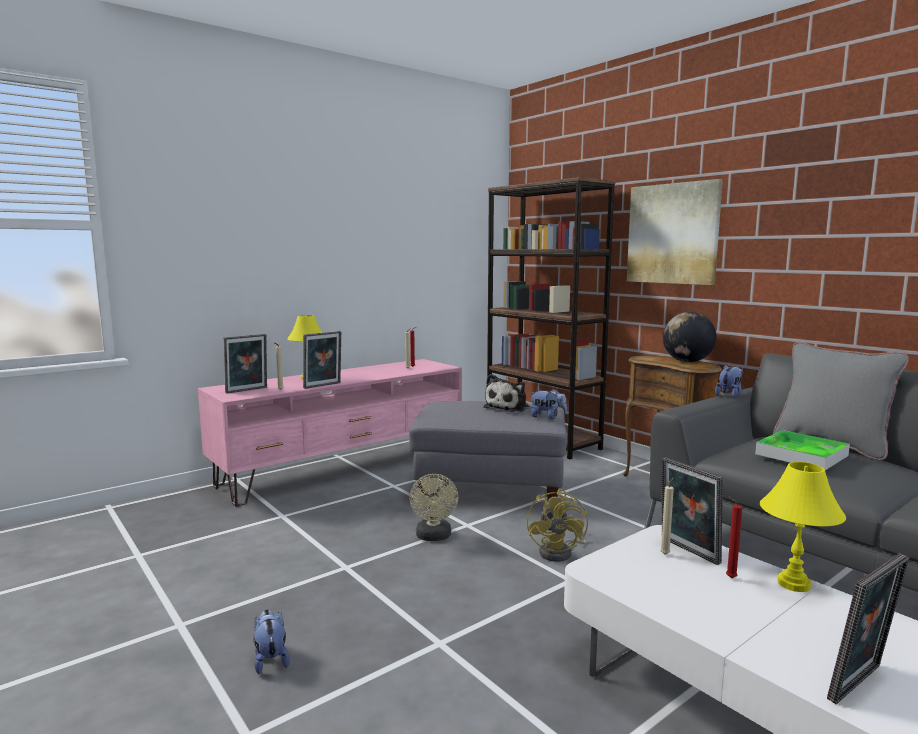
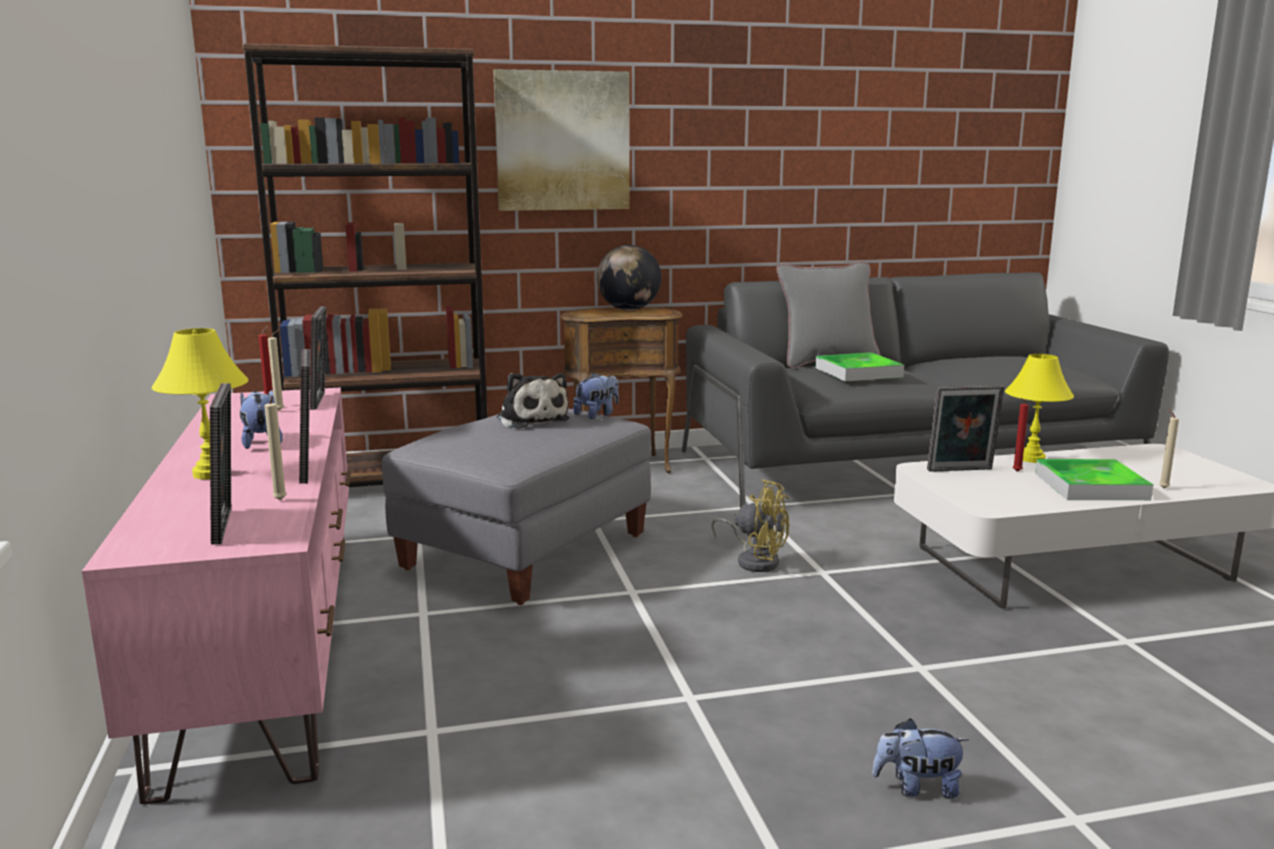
camera: 65 degrees left, 5 degrees up
(434, 537) = (648, 619): beige fan -> none
(665, 554) = (963, 478): beige candle -> beige candle (1162, 488)
(729, 395) = (720, 336): plush toy -> plush toy (261, 442)
(745, 622) = (1090, 486): none -> tray
(861, 686) = (1175, 483): picture frame -> picture frame (322, 401)

